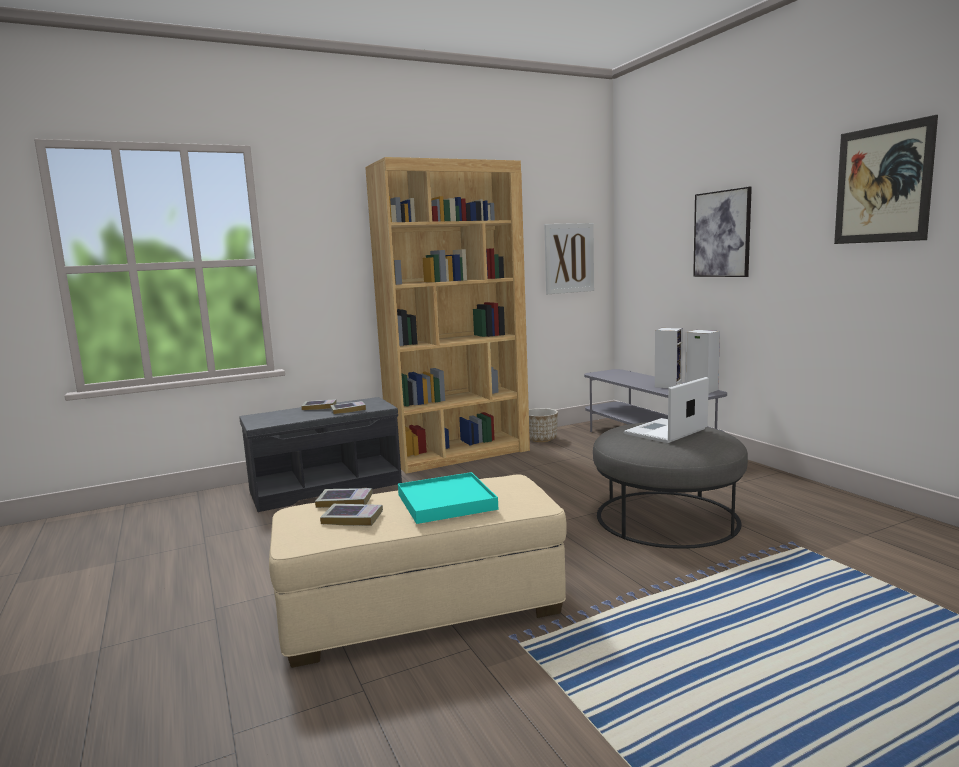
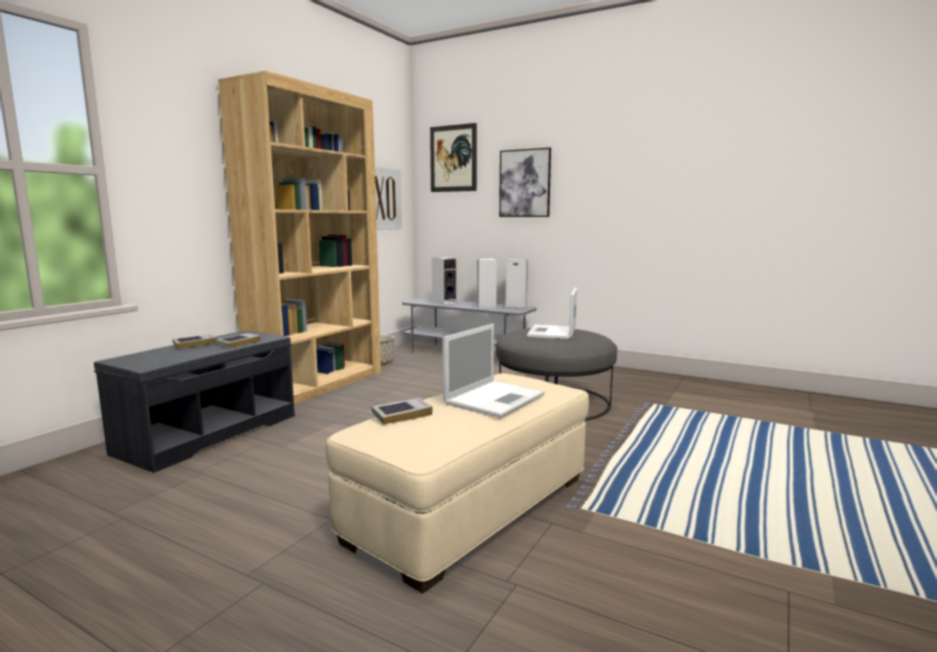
camera: 35 degrees left, 0 degrees up
(352, 518) = (441, 425): book -> none
(446, 502) = (495, 398): turquoise tray -> laptop
(627, 378) = (445, 302): none -> speaker
(882, 184) = (654, 152): picture -> picture (453, 158)

